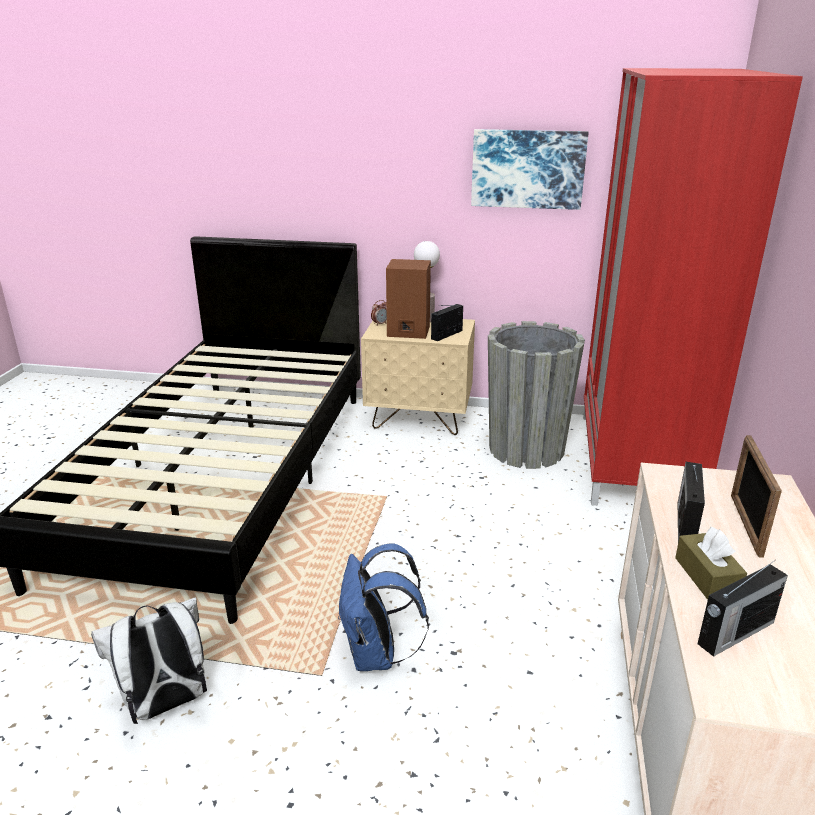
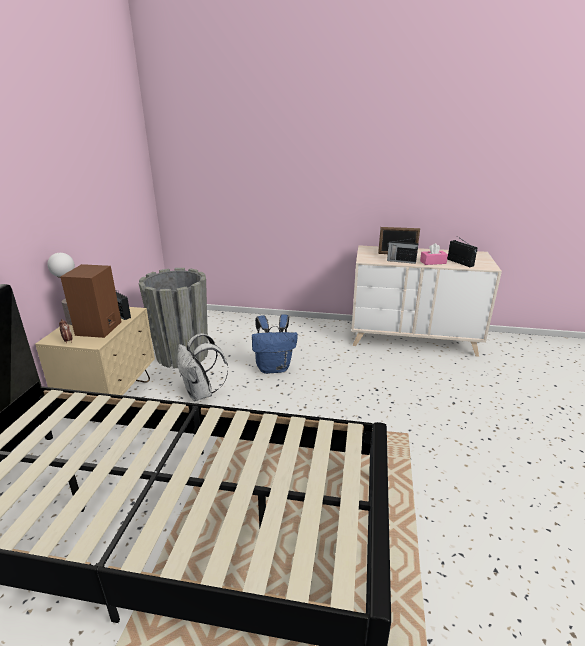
camera: 90 degrees left, 0 degrees up
(166, 704) = (455, 501): white backpack -> white backpack (201, 393)
(376, 655) = (386, 414): blue backpack -> blue backpack (274, 368)
(528, 169) = (83, 173): picture -> none
(637, 461) = (210, 323): red wardrobe -> none
(707, 576) = (433, 262): brown tissue box -> pink tissue box

